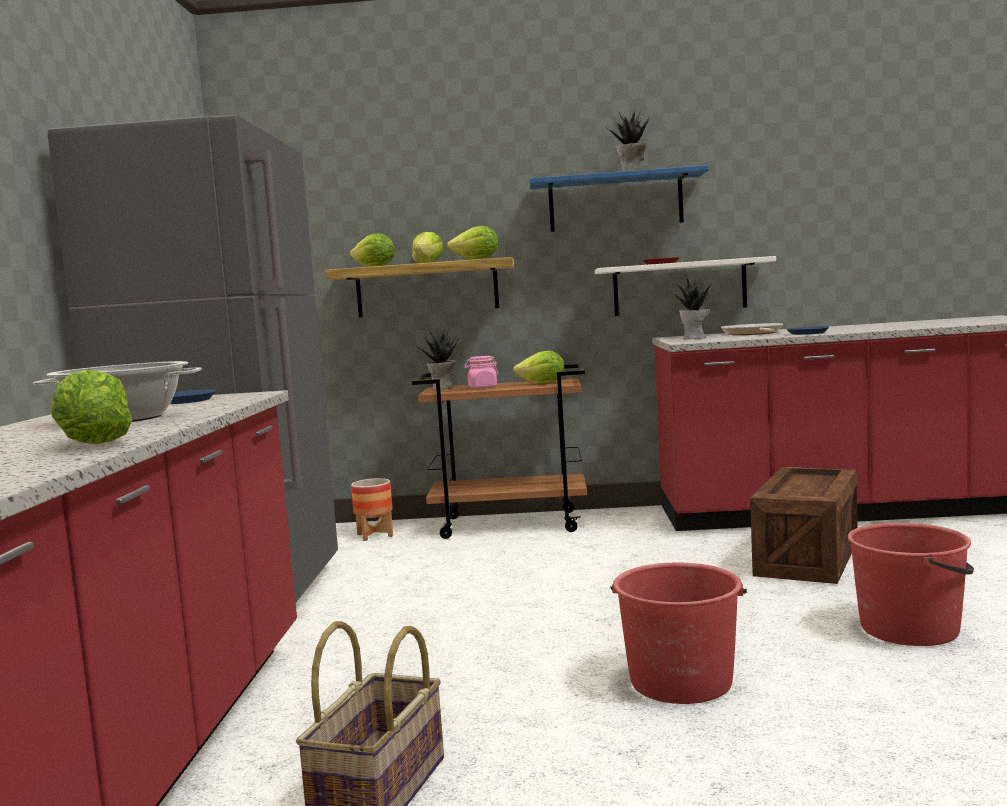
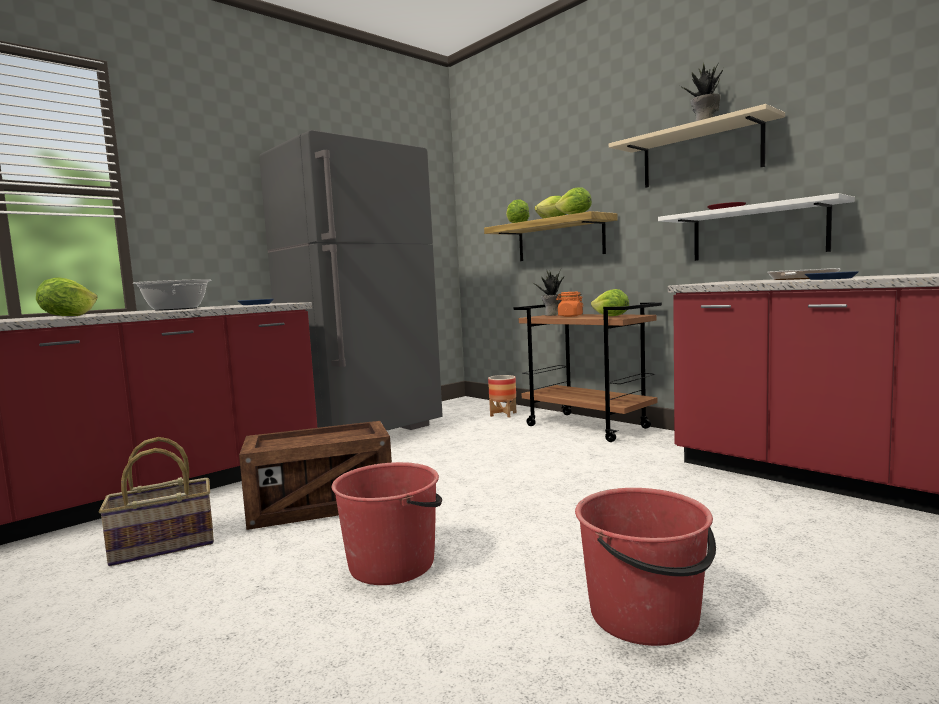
camera: 45 degrees right, 0 degrees up
(482, 387) = (570, 316): pink jar -> orange jar
(615, 202) = (700, 155): blue shelf -> beige shelf
(695, 338) = (730, 281): potted plant -> none
(808, 559) = (731, 519): crate -> crate (321, 506)

